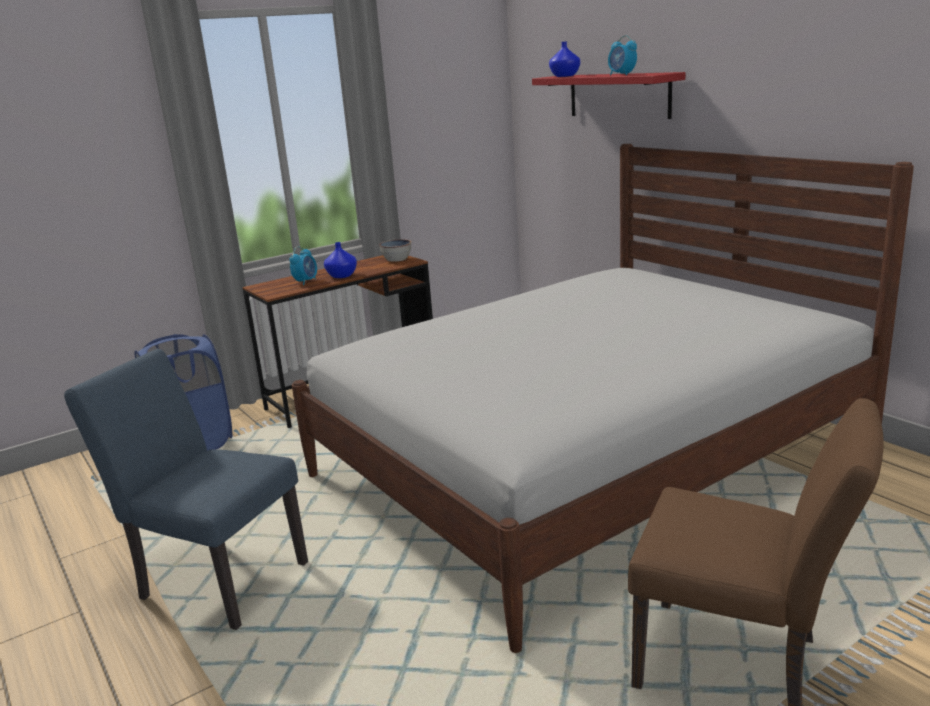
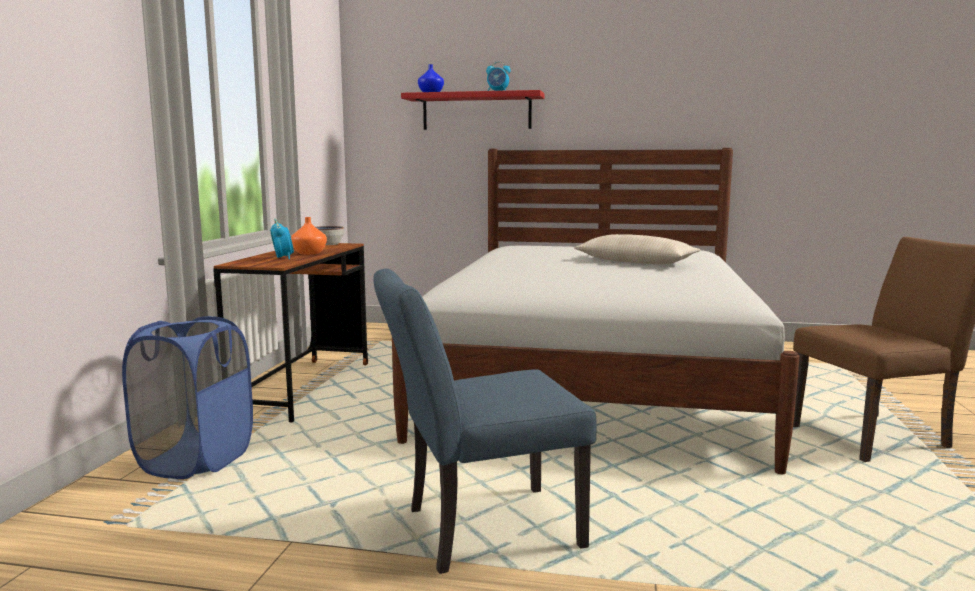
camera: 45 degrees left, 10 degrees down
(342, 275) = (309, 253): blue vase -> orange vase
(621, 336) = (635, 262): none -> beige pillow

